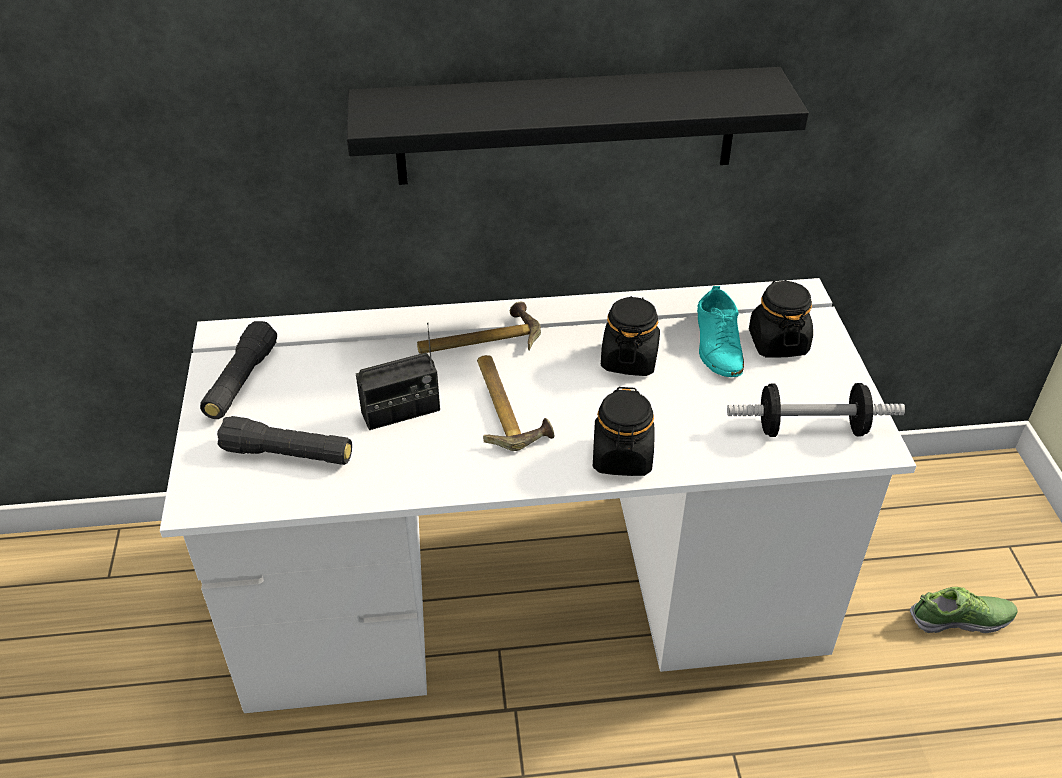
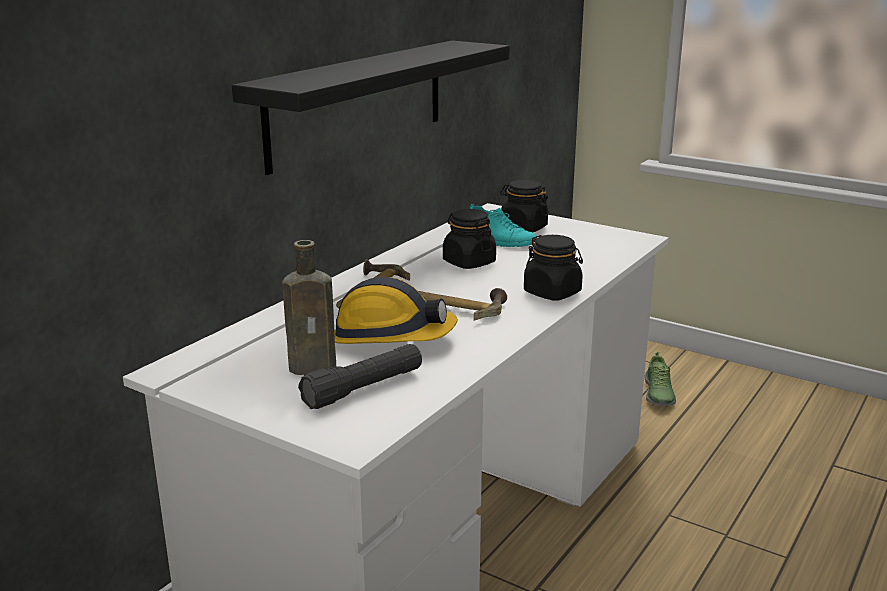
camera: 50 degrees left, 20 degrees down
(241, 382) = (241, 381): black flashlight -> none
(302, 405) = (316, 367): none -> brown bottle
(401, 412) = (391, 337): radio -> hard hat
(810, 429) = (605, 246): dumbbell -> none
(960, 619) = (658, 394): shoe -> shoe turned 150 degrees clockwise

